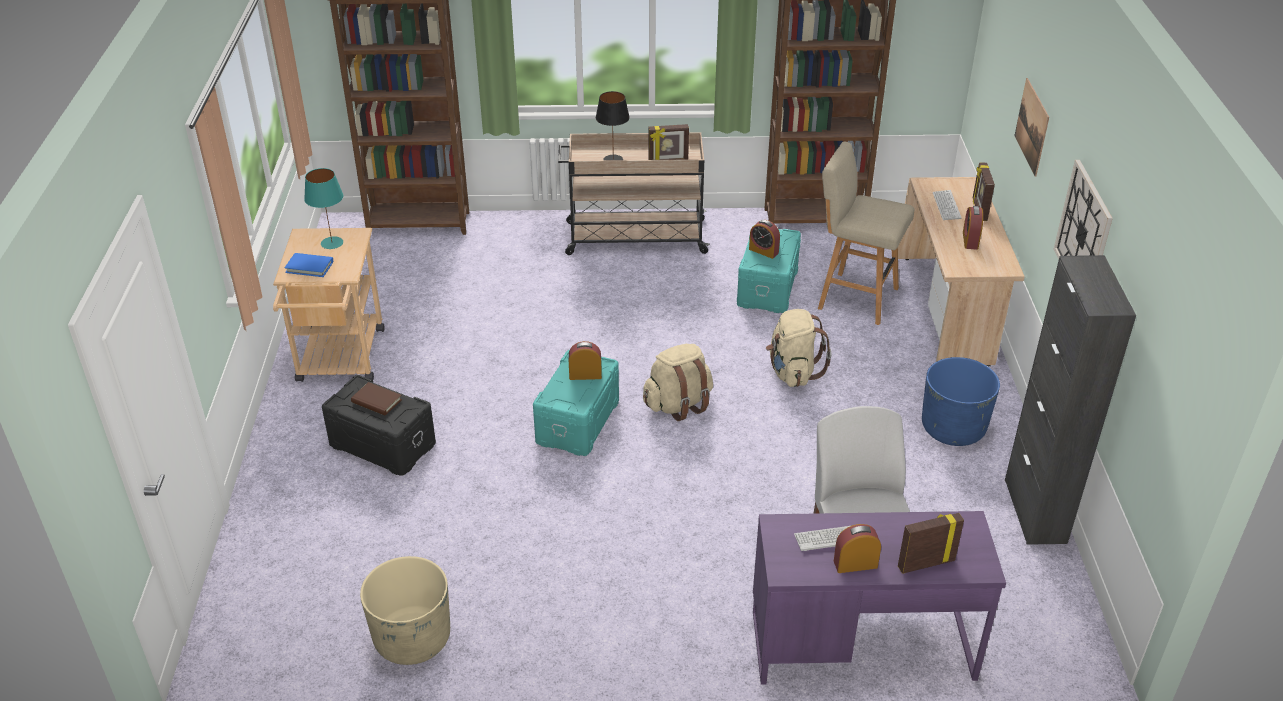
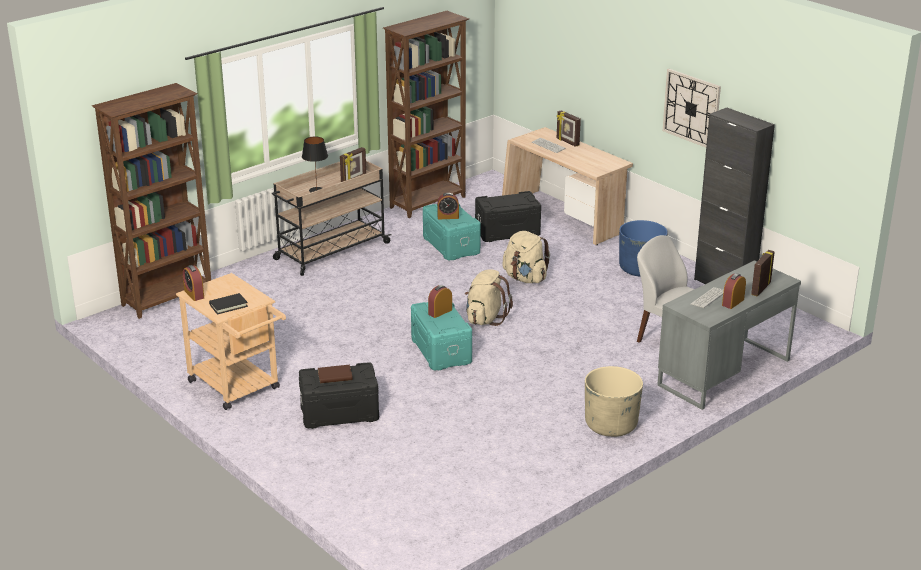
camera: 40 degrees left, 10 degrees down
(309, 267) = (228, 305): blue book -> black book
(331, 243) = (219, 289): turquoise table lamp -> none
(412, 638) = (504, 482): beige planter -> beige planter (611, 425)
(855, 297) = (507, 231): beige stool -> black storage box
(861, 645) = (723, 372): purple desk -> grey desk
(970, 240) = (584, 157): alarm clock -> alarm clock (194, 294)
(1032, 126) = (599, 71): picture -> none

